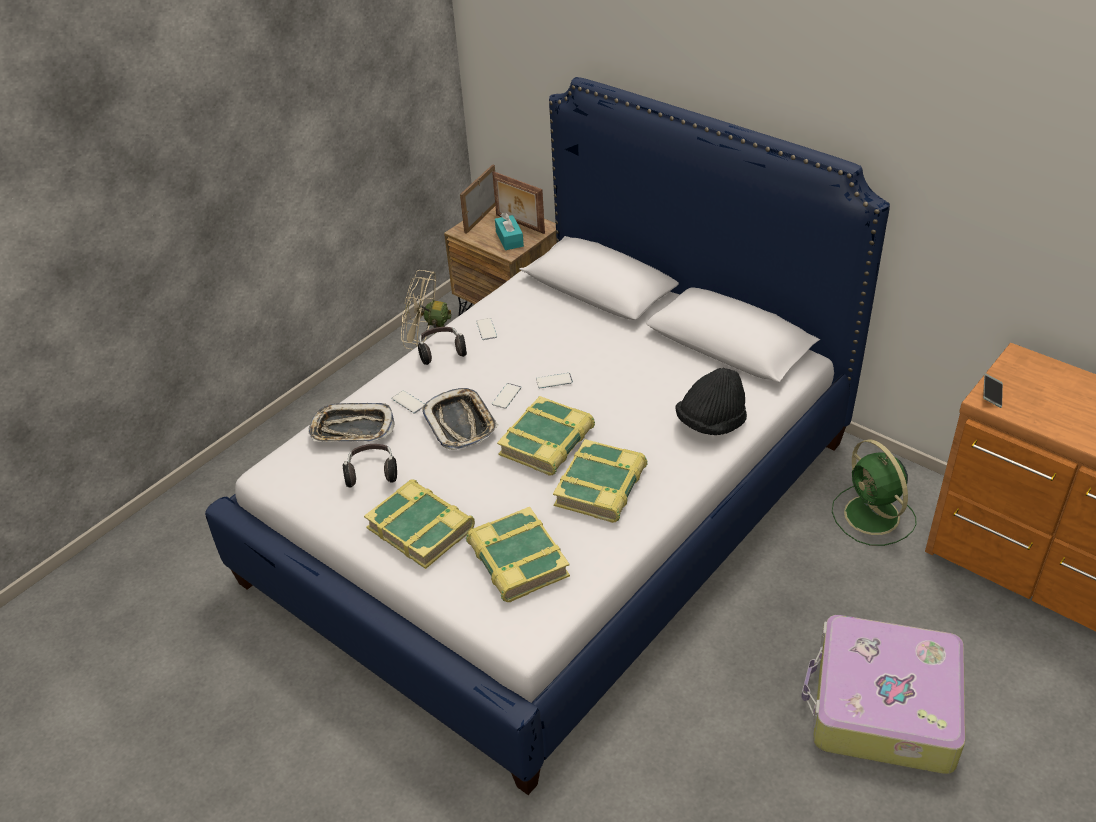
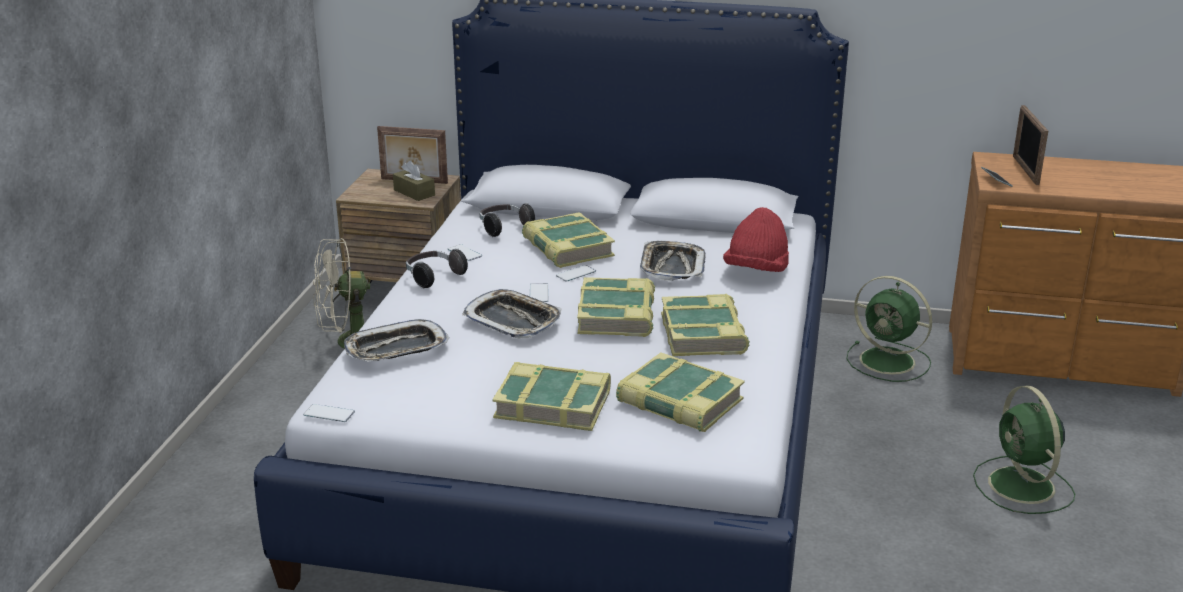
camera: 30 degrees left, 15 degrees down
(372, 473) = (454, 376): headphones -> headphones (504, 228)
(408, 402) = (437, 318): phone -> phone (329, 413)
(481, 217) = (366, 183): picture frame -> picture frame (1025, 170)
(509, 239) = (414, 192): turquoise tissue box -> brown tissue box
(571, 346) = (567, 248): none -> book
(641, 395) = (671, 267): none -> tray
(711, 423) = (756, 271): black hat -> red hat
(882, 707) = (1023, 487): suitcase -> green fan

